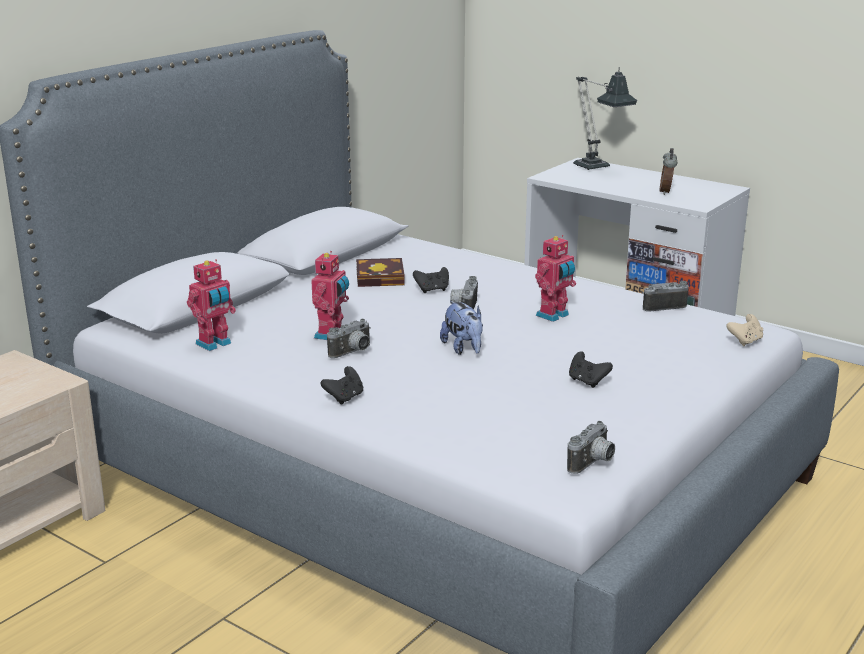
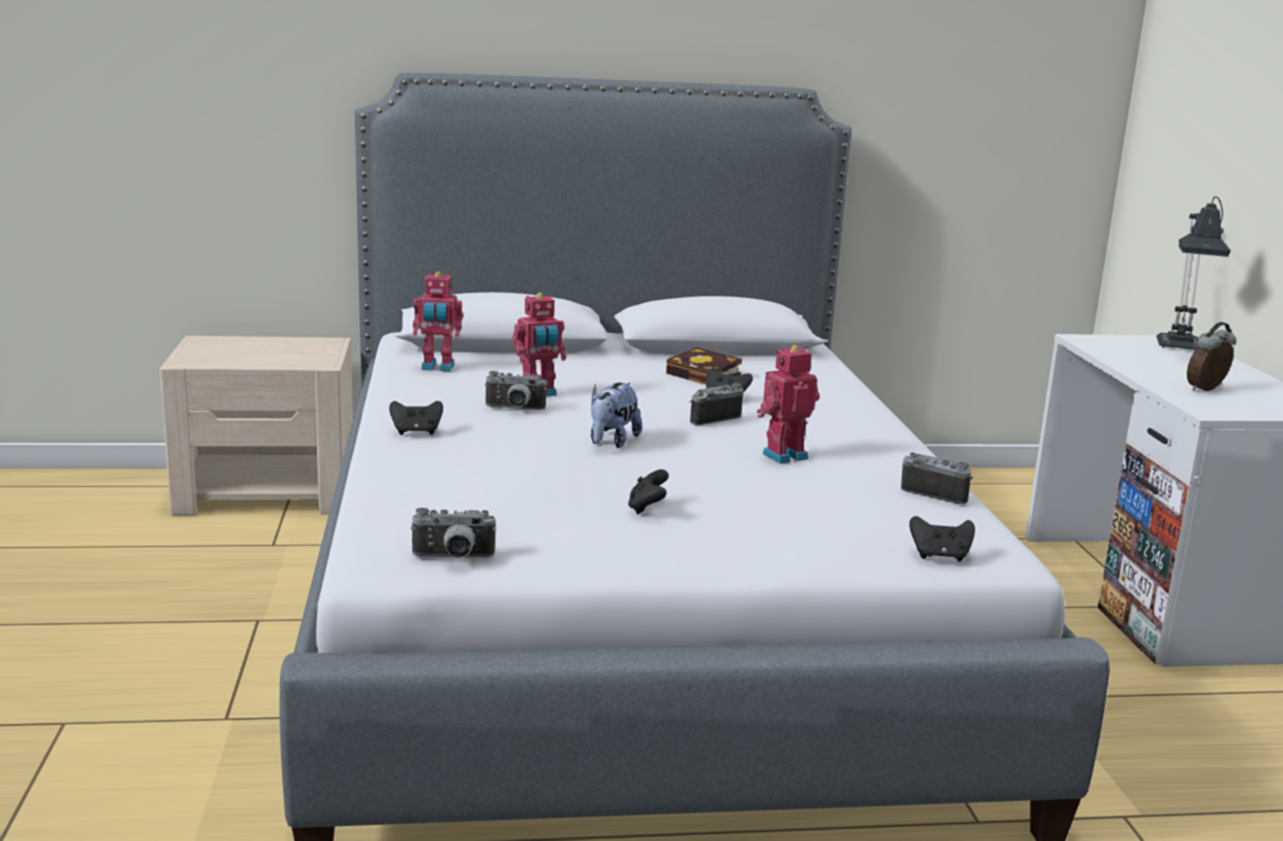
camera: 45 degrees right, 5 degrees down
(554, 316) = (783, 455): toy robot -> toy robot turned 150 degrees clockwise
(745, 341) = (940, 556): beige game controller -> black game controller

